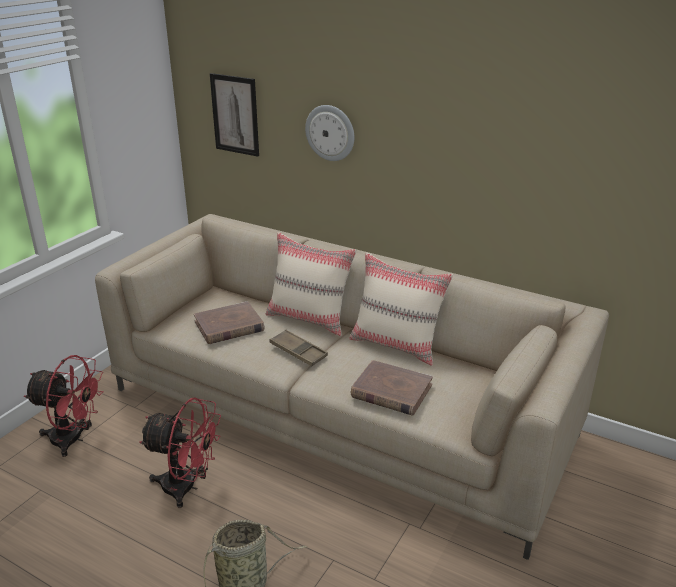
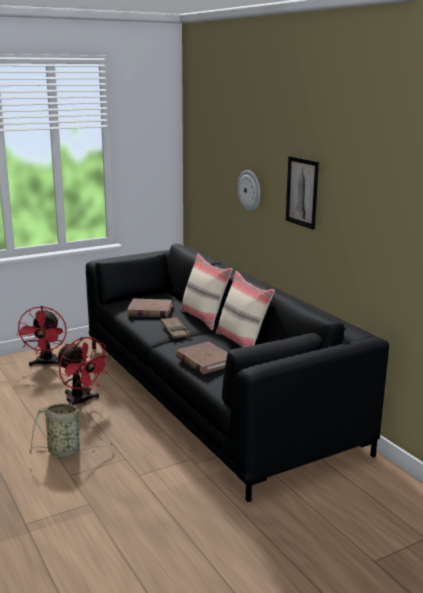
camera: 30 degrees right, 10 degrees down
(74, 439) = (46, 364): red fan -> red fan turned 45 degrees clockwise
(235, 114) = (207, 176): picture -> picture (302, 192)
(338, 412) = (211, 394): beige sofa -> black sofa

